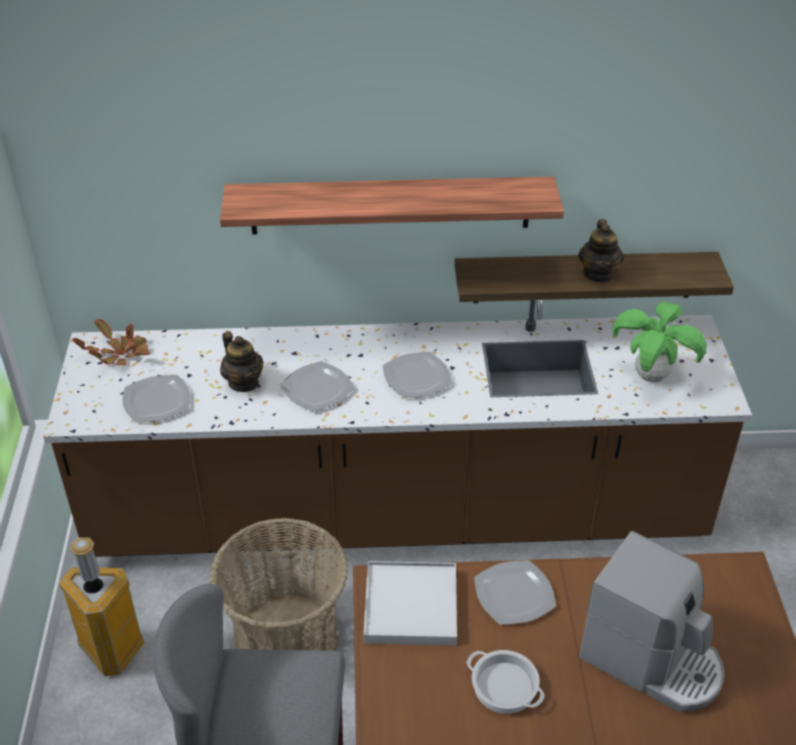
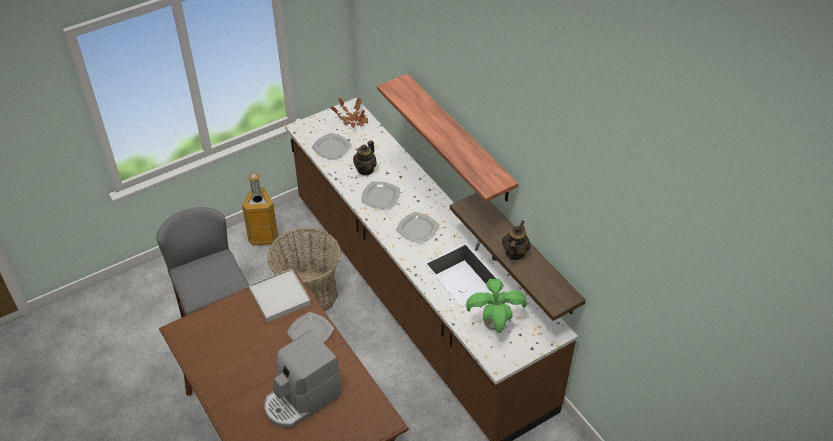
camera: 60 degrees right, 5 degrees up
(505, 686) = (254, 349): cooking pot -> none
(598, 274) = (514, 253): teapot -> teapot turned 135 degrees clockwise
(652, 661) = (301, 400): coffee machine -> coffee machine turned 45 degrees clockwise

